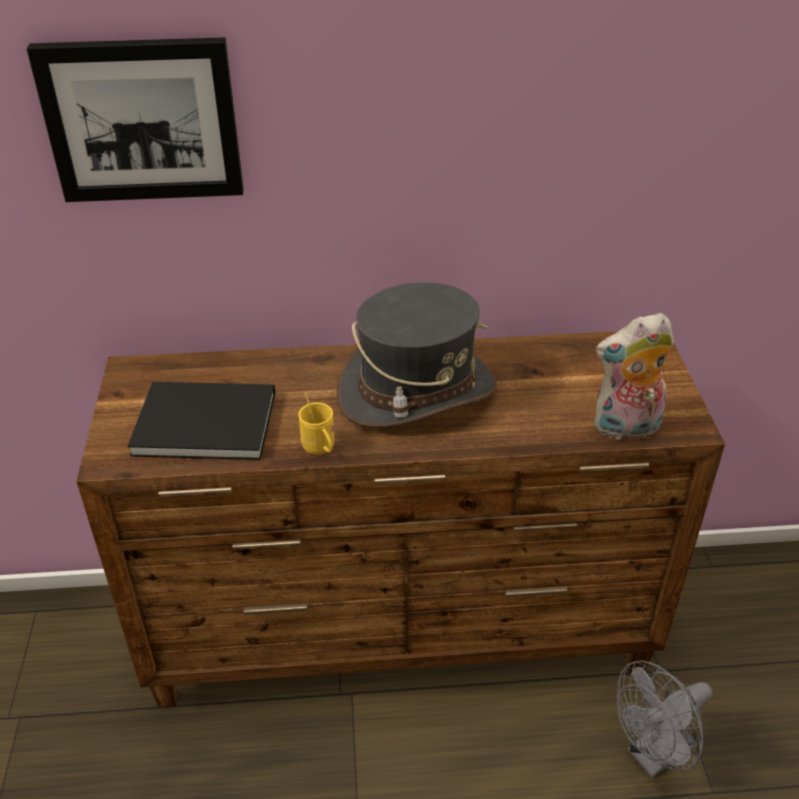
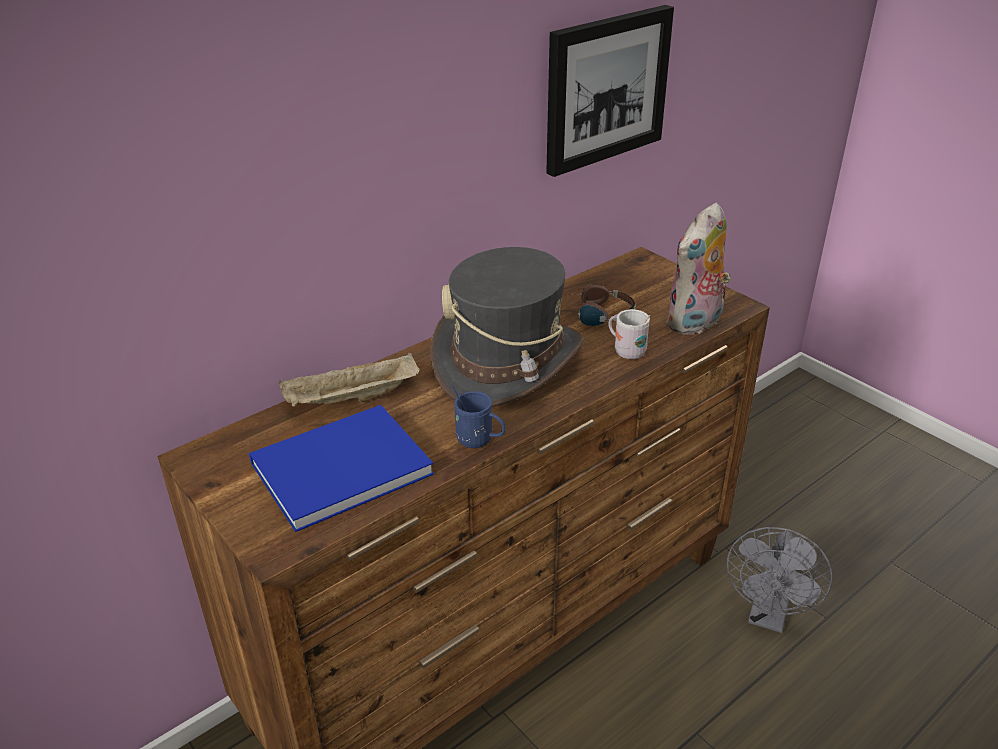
camera: 35 degrees left, 5 degrees down
(142, 120) = (175, 145): picture -> picture (605, 88)
(202, 421) = (335, 468): black book -> blue book
(267, 371) = (351, 400): none -> beige tray
(320, 449) = (479, 441): yellow mug -> blue mug
(528, 426) = (626, 351): none -> white mug
(538, 379) = (593, 315): none -> headphones

